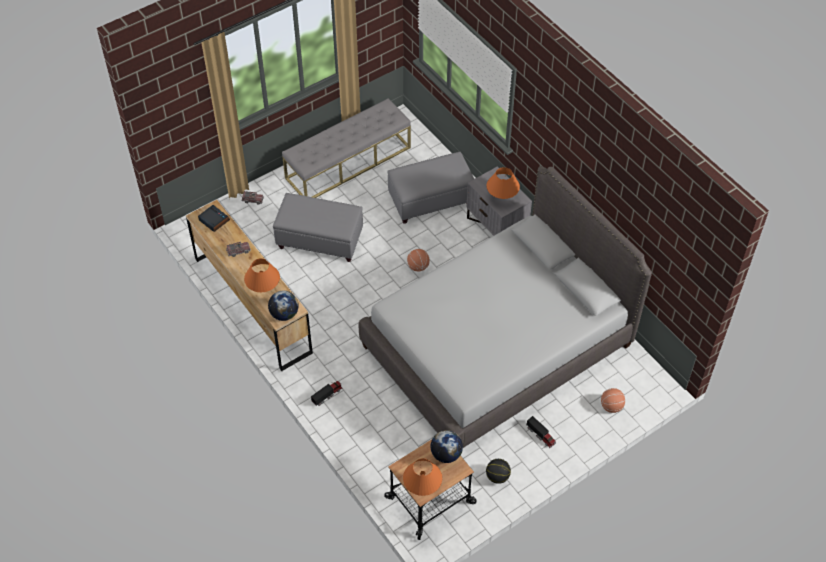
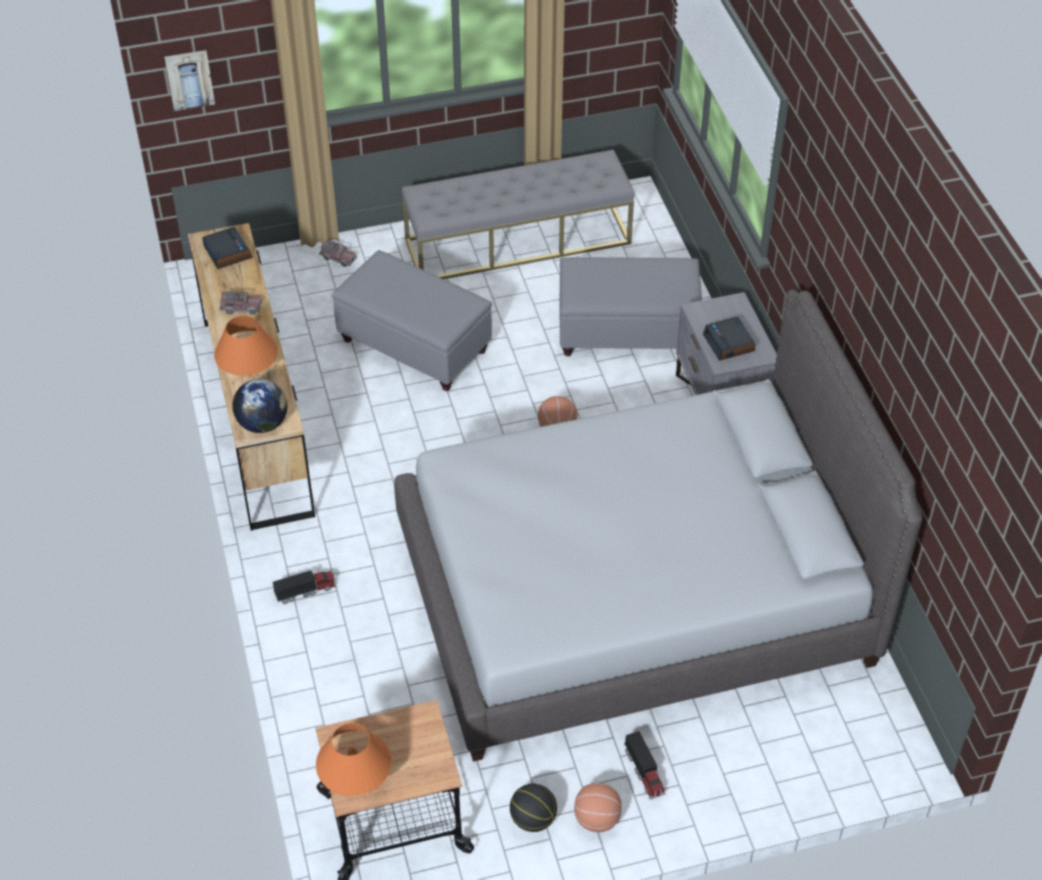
camera: 20 degrees right, 5 degrees down
(163, 127) = (189, 79): none -> picture
(446, 454) = (426, 739): globe -> none
(502, 198) = (729, 343): orange table lamp -> alarm clock
(611, 406) = (797, 761): basketball -> basketball (597, 819)

